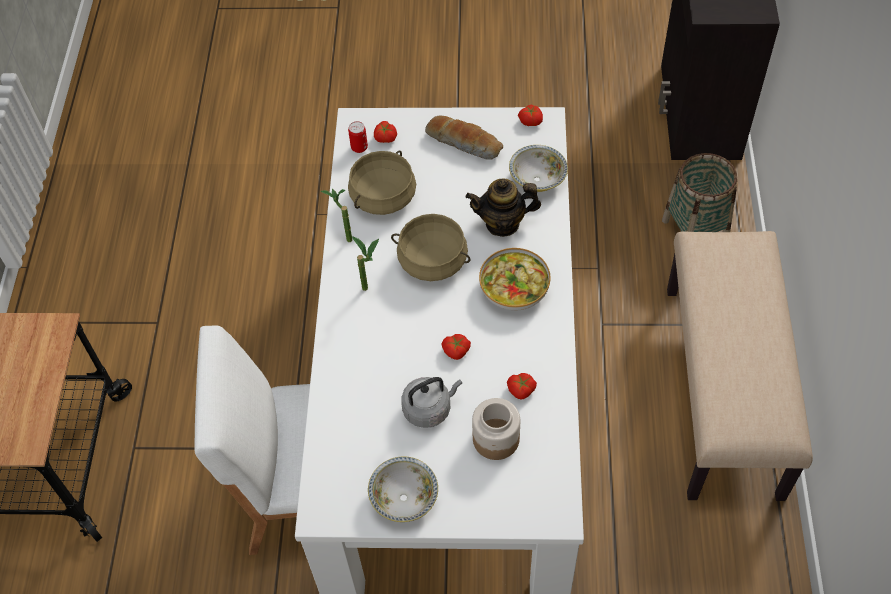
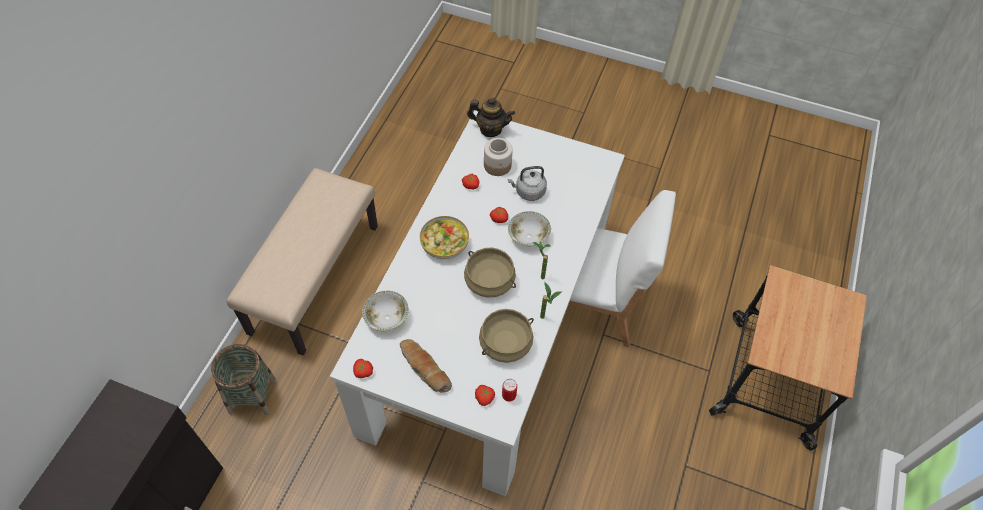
camera: 165 degrees left, 0 degrees up
(404, 498) = (559, 153): bowl -> bowl (528, 236)
(502, 223) = (429, 292): teapot -> teapot (490, 129)

